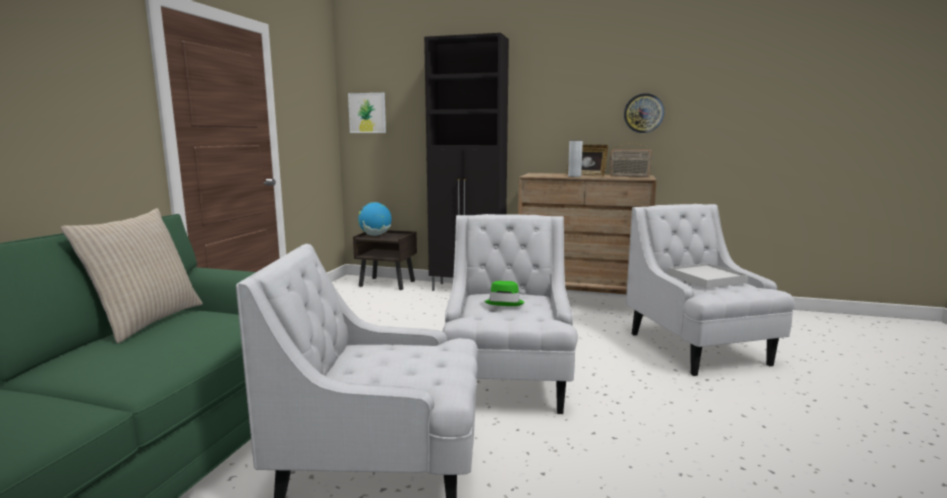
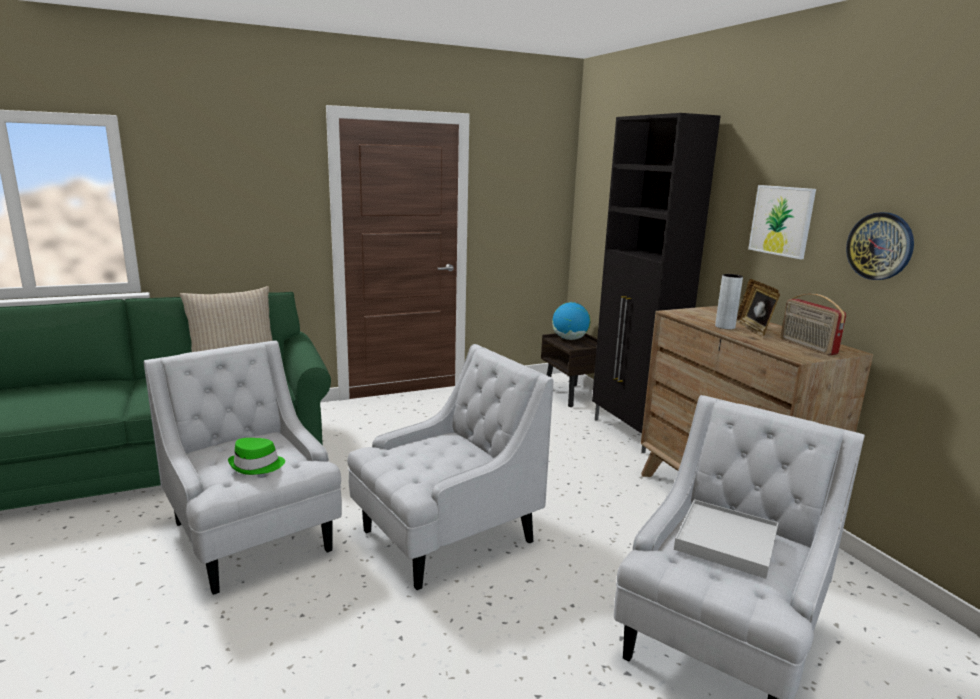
camera: 50 degrees right, 5 degrees up
(367, 113) = (593, 199): picture -> picture (781, 221)
(505, 303) = (433, 452): green hat -> green hat (257, 465)

